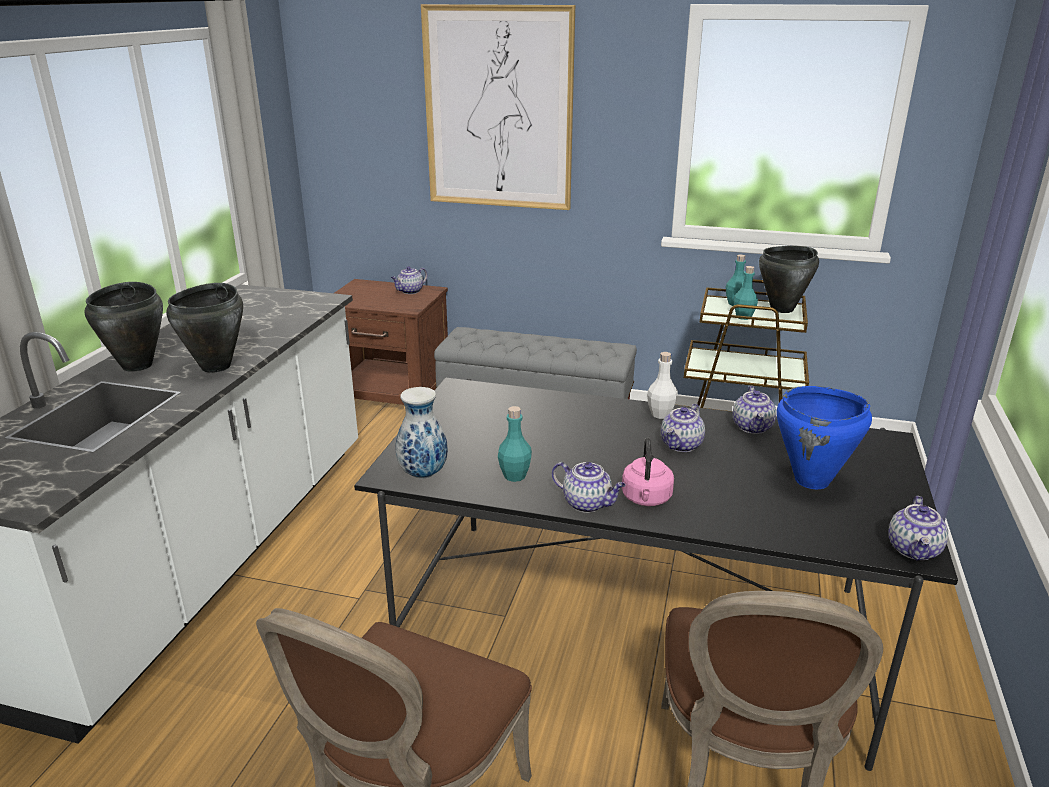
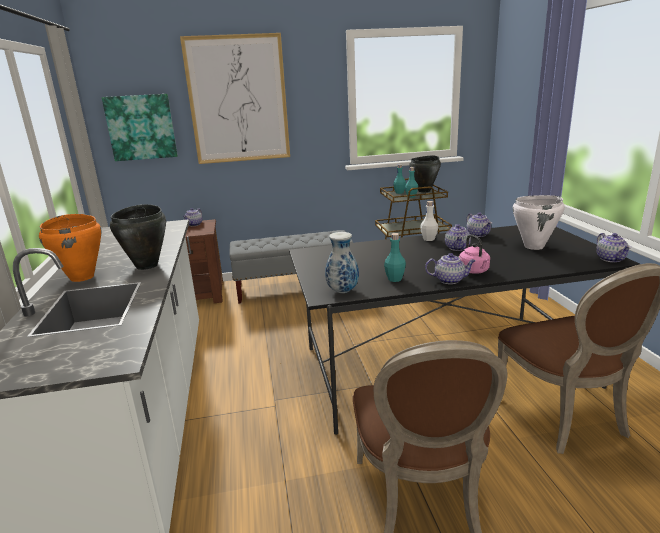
camera: 25 degrees left, 5 degrees down
(138, 365) = (82, 277): black cooking pot -> orange cooking pot
(359, 136) = (141, 127): none -> picture
(812, 481) = (534, 246): blue cooking pot -> white cooking pot

